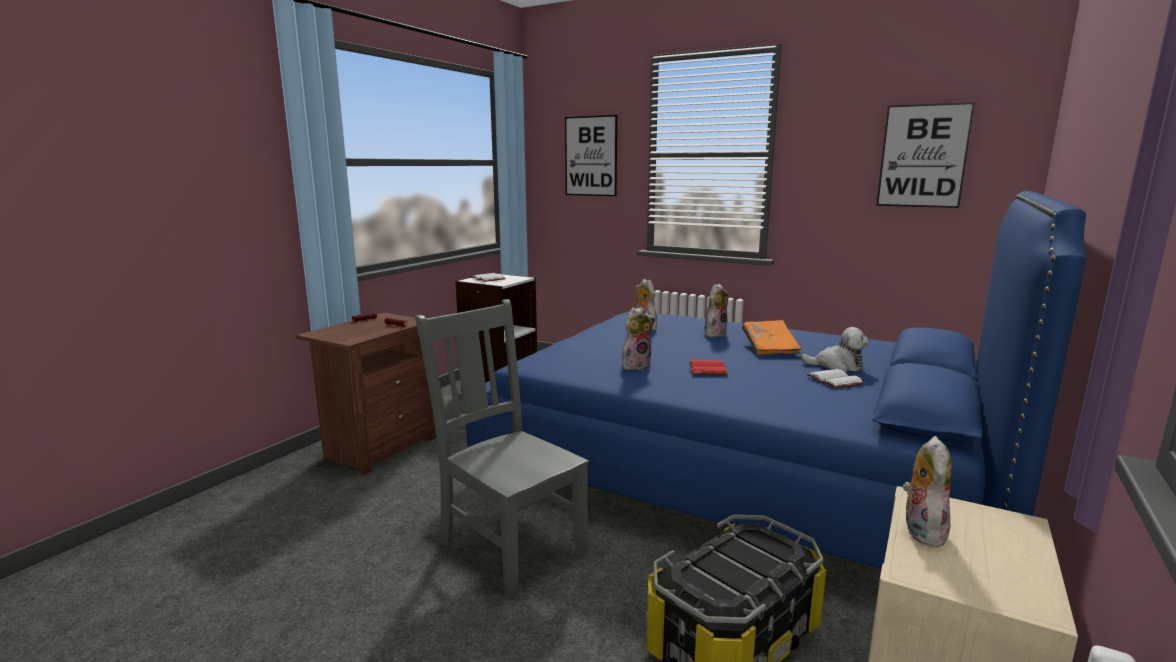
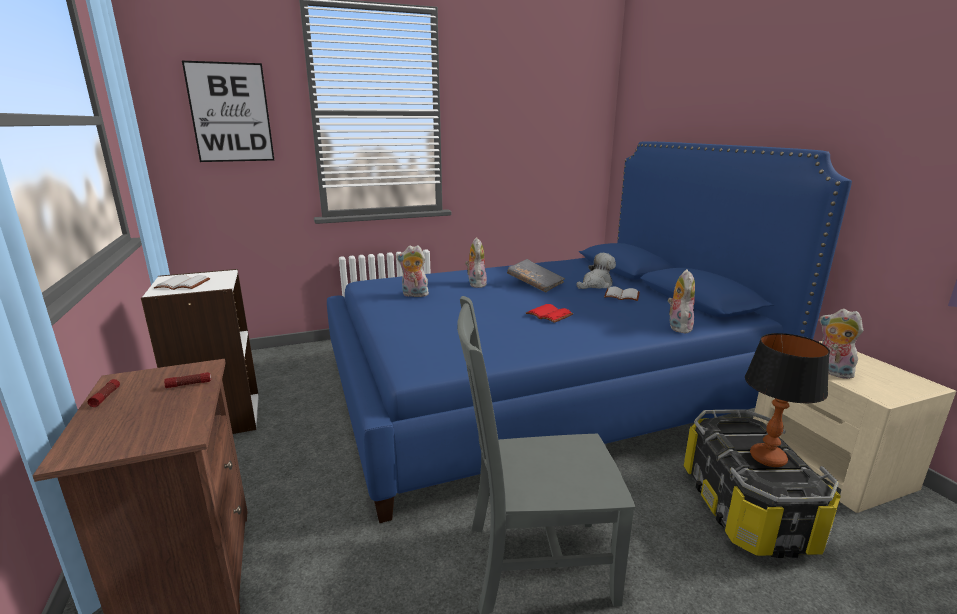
camera: 50 degrees left, 5 degrees up
(636, 366) = (500, 331): plush toy -> plush toy (678, 327)
(730, 570) = (767, 458): none -> table lamp
(770, 347) = (535, 284): orange book -> grey book
(923, 156) = (548, 116): picture -> none

